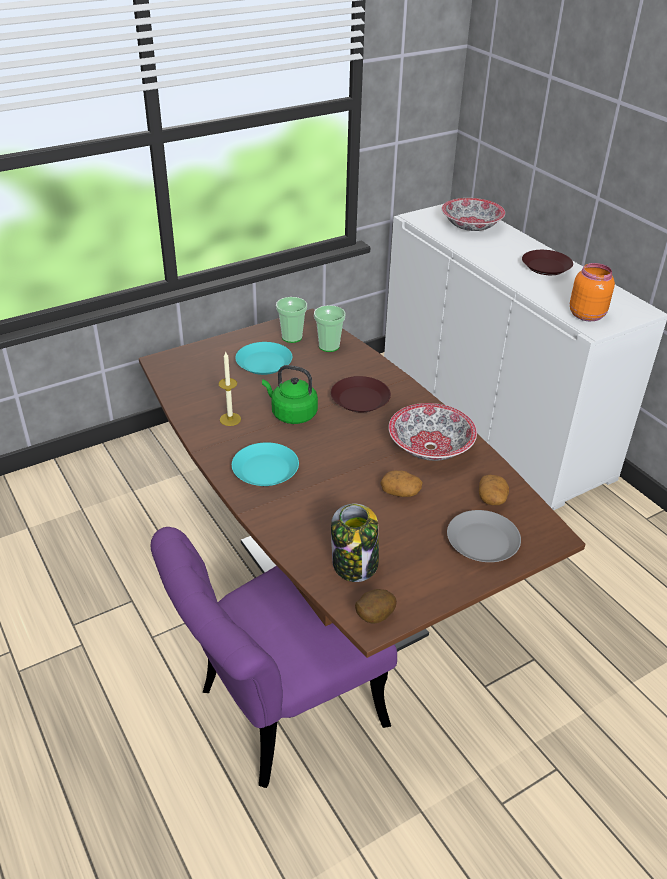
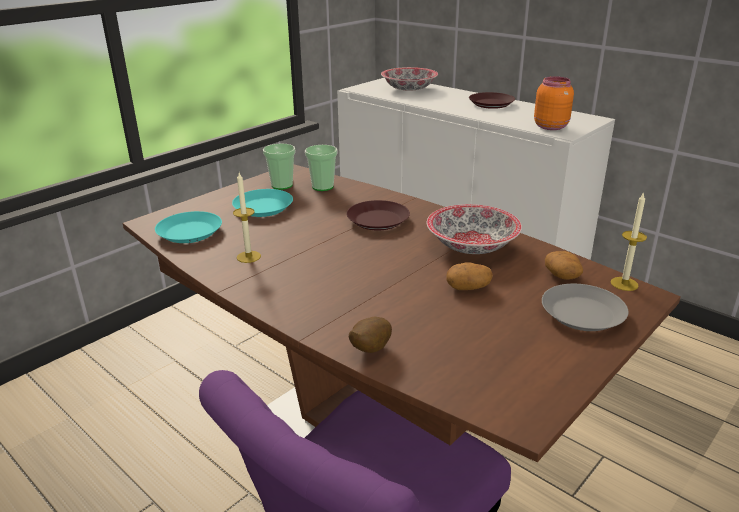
camera: 15 degrees left, 10 degrees down
(266, 470) = (311, 294): turquoise plate -> turquoise plate (190, 233)
(291, 414) = (314, 242): green kettle -> none
(355, 564) = (463, 362): jar -> none
(373, 617) = (520, 412): potato -> potato (369, 350)
(542, 519) = (624, 284): none -> candle

